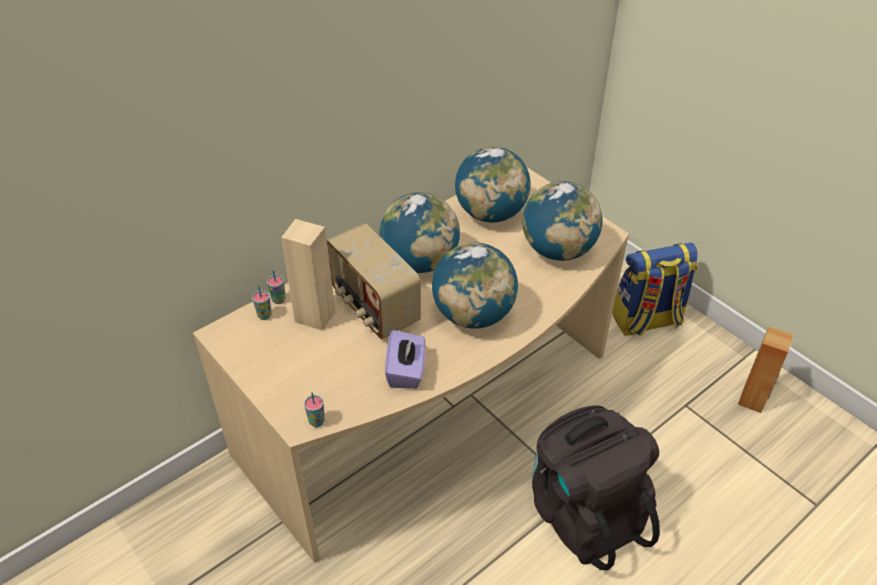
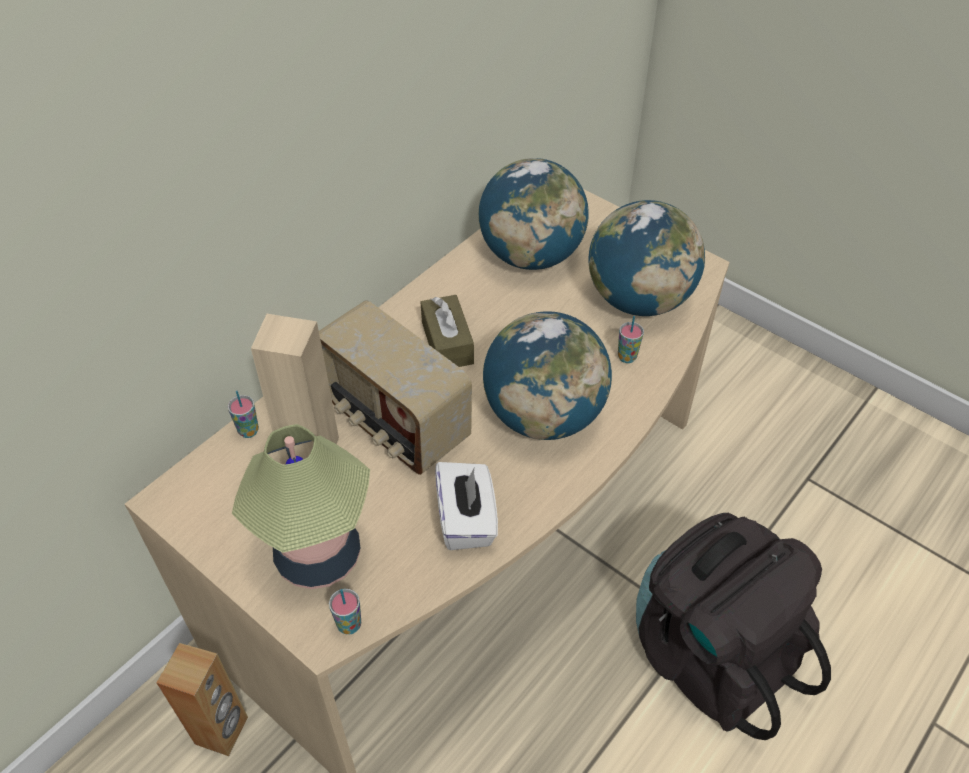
camera: 10 degrees left, 5 degrees up
(264, 315) = (232, 460): cup -> cup (627, 357)
(306, 379) = (318, 555): none -> table lamp
(406, 371) = (467, 520): purple tissue box -> white tissue box
(420, 262) = (447, 343): globe -> brown tissue box
(646, 321) = (731, 367): backpack -> none
(753, 400) = (890, 458): brown speaker -> brown speaker (222, 731)

